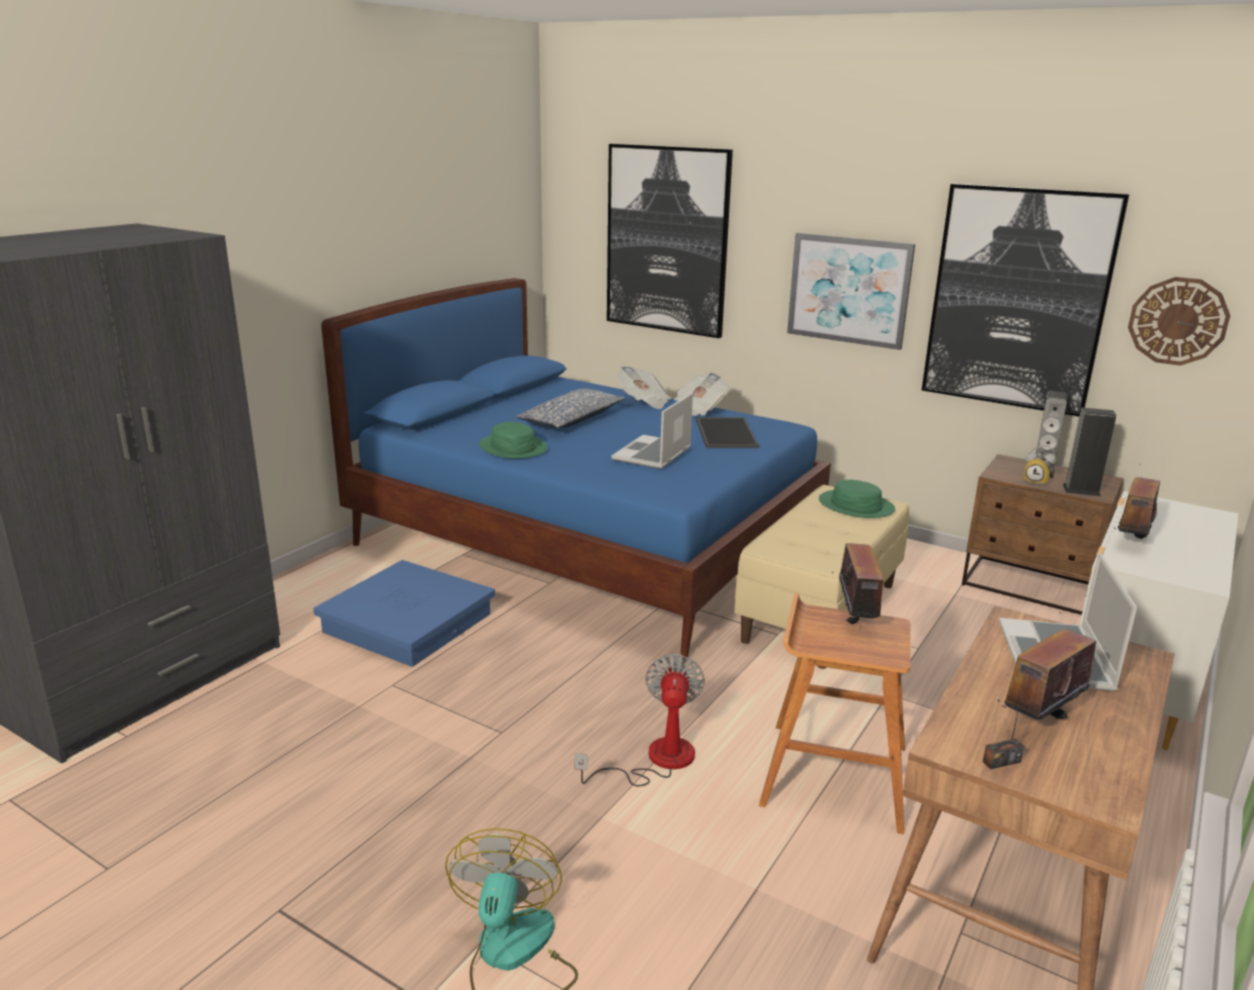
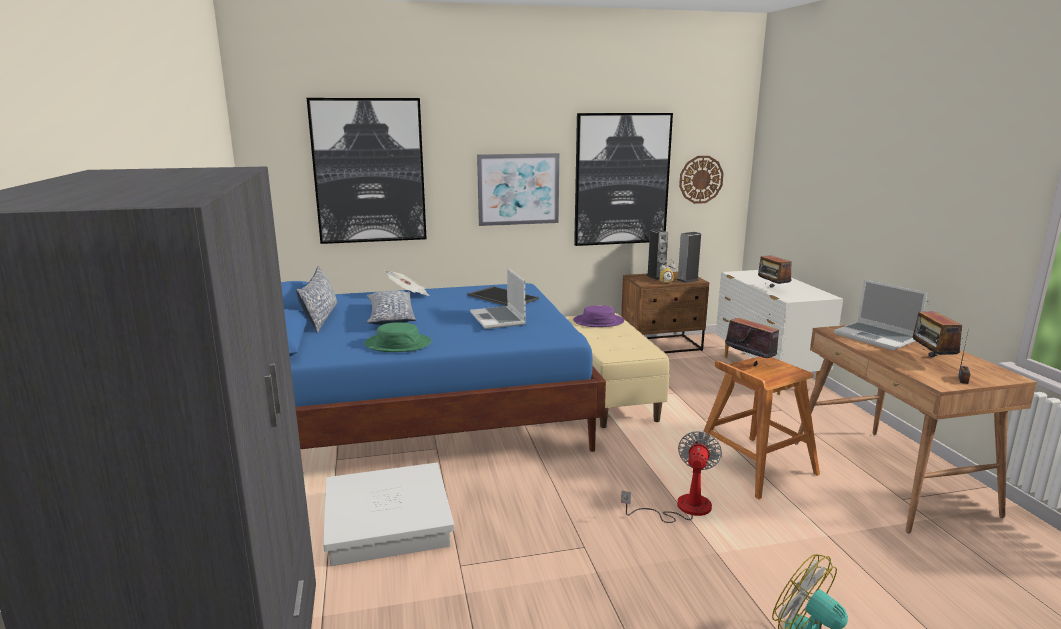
camera: 45 degrees left, 5 degrees down
(408, 622) = (388, 521): blue storage box -> white storage box
(518, 402) = (320, 317): none -> pillow
(656, 760) = (682, 508): fan -> fan turned 60 degrees clockwise
(697, 410) = (453, 290): newspaper -> none
(855, 506) = (598, 321): green hat -> purple hat

